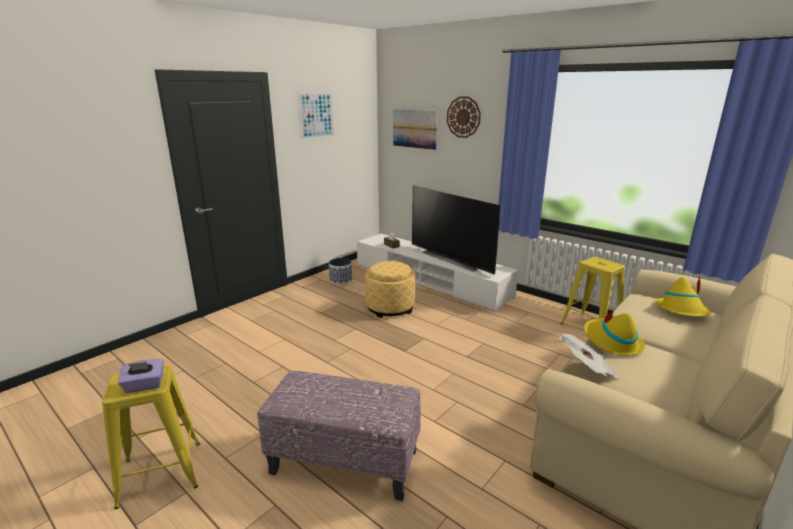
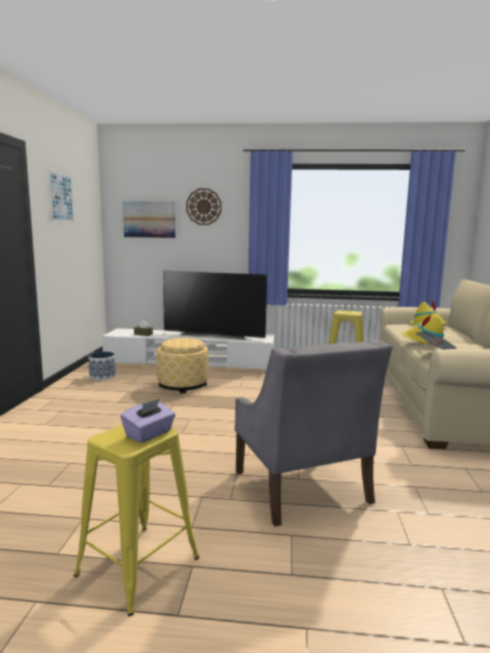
camera: 35 degrees left, 10 degrees down
(343, 462) = (301, 487): ottoman -> grey armchair

